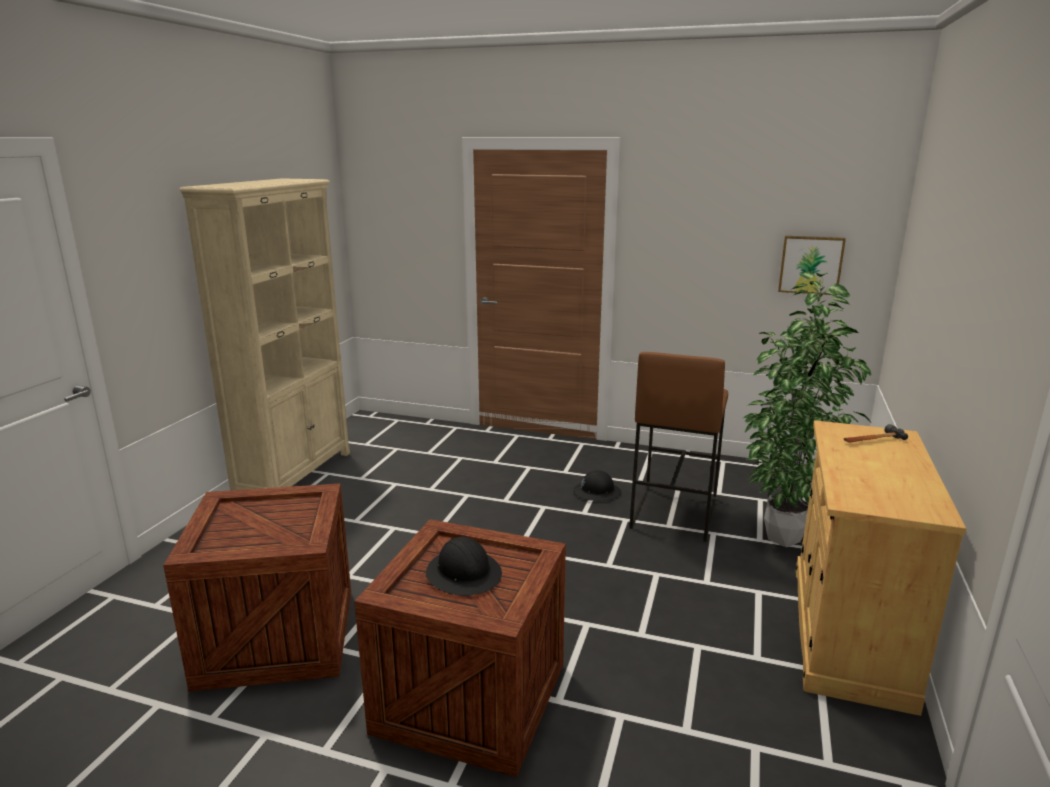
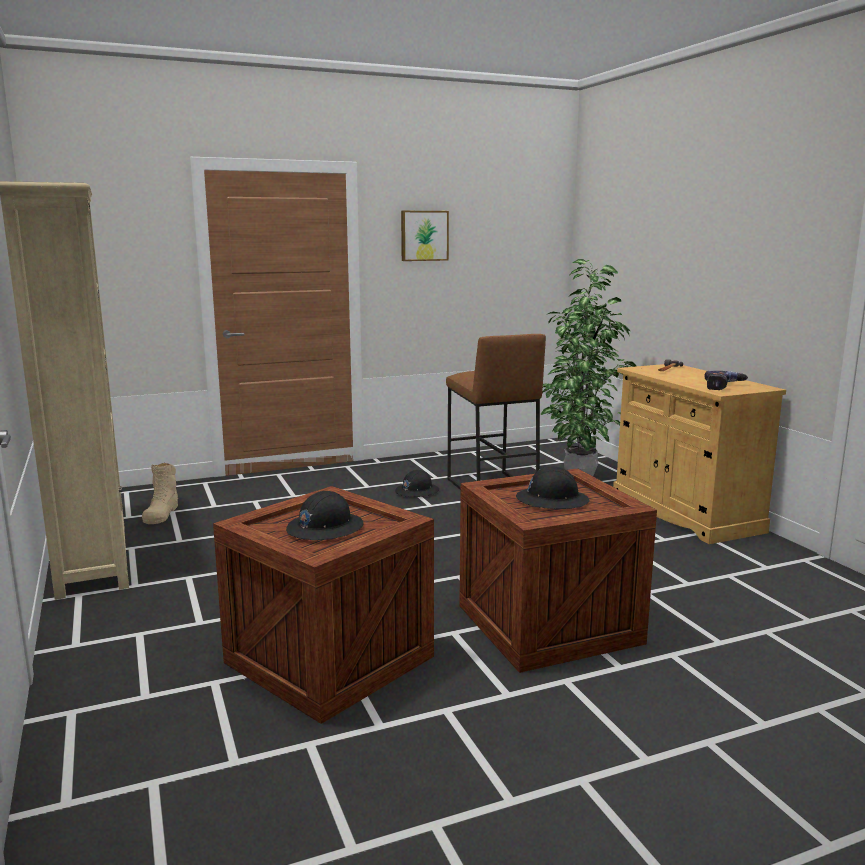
camera: 40 degrees left, 5 degrees down
(255, 527) = (324, 528): none -> black hard hat
(387, 448) = (161, 514): none -> beige boot
(810, 264) = (515, 270): picture -> picture (424, 235)
(875, 494) = (724, 387): none -> power drill

